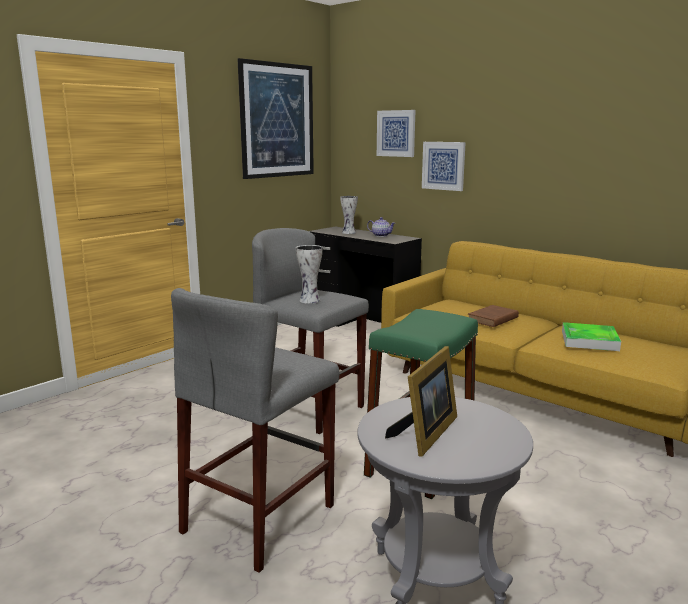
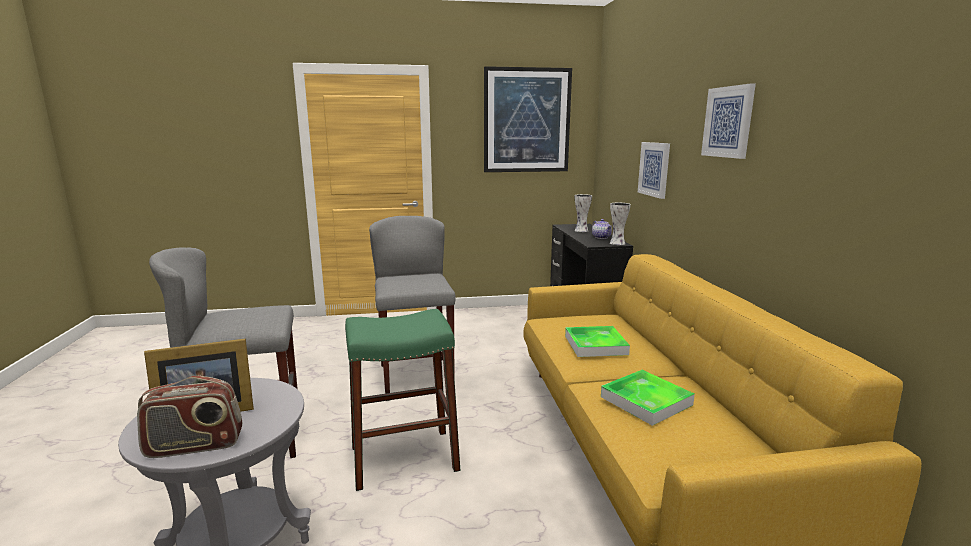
camera: 40 degrees right, 0 degrees up
(310, 301) = (399, 282): vase -> vase (617, 243)
(396, 133) = (629, 133): picture -> picture (728, 122)
(491, 449) = (195, 445): none -> radio
(492, 319) = (595, 345): brown book -> tray

